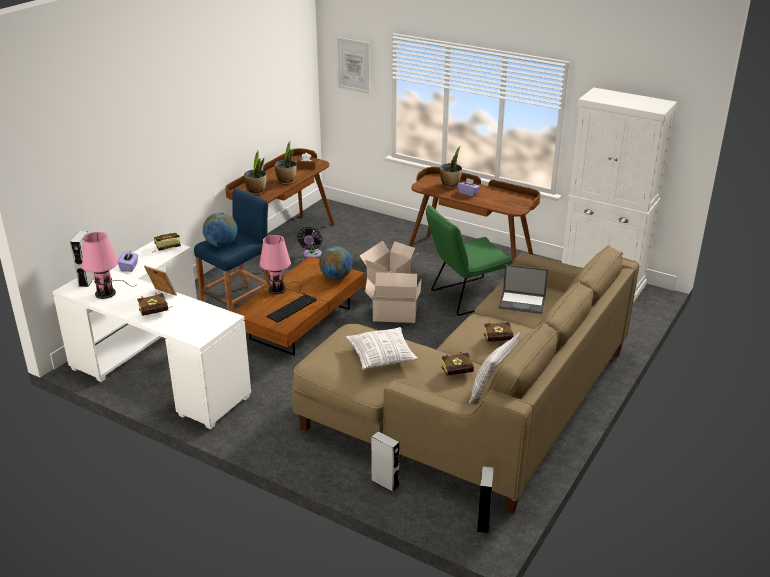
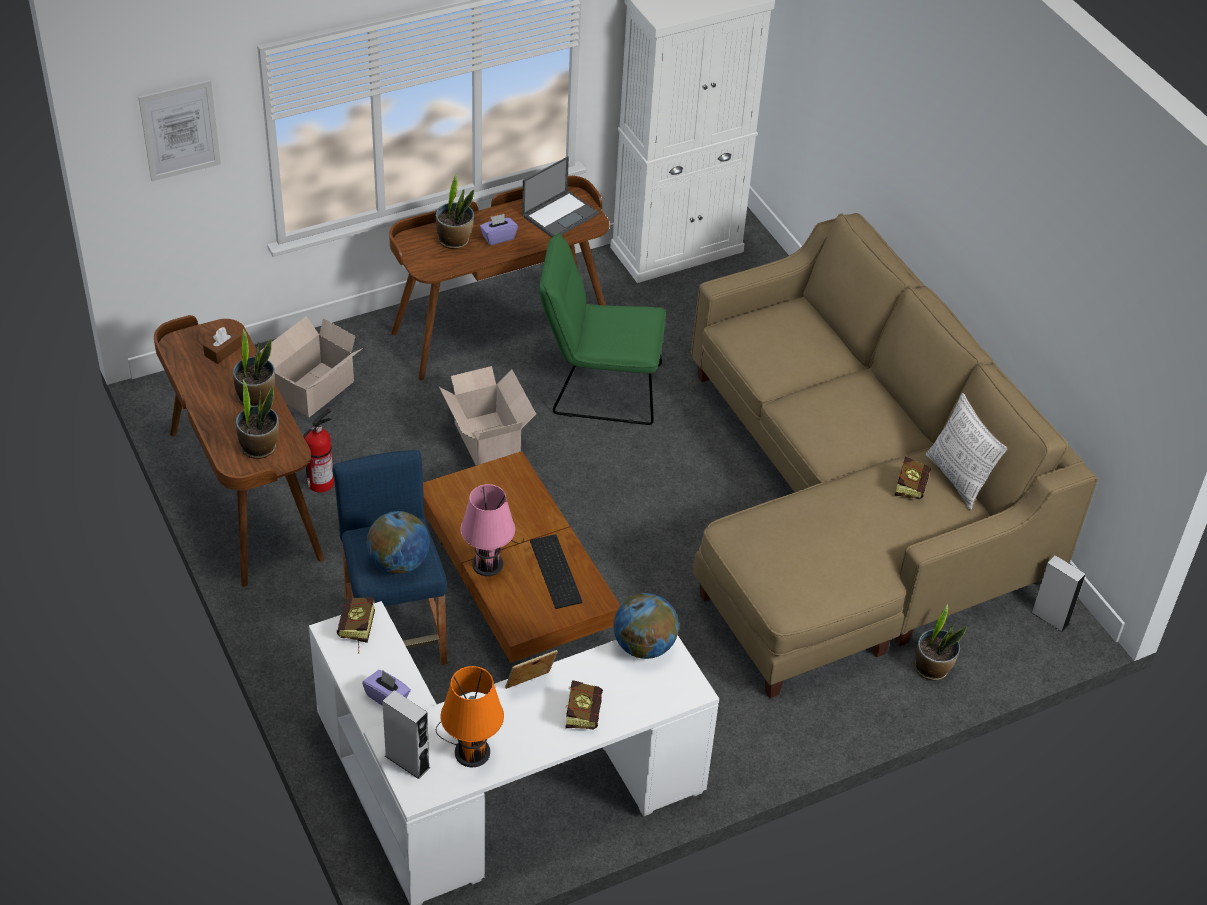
camera: 60 degrees left, 15 degrees up
(107, 292) = (470, 749): pink table lamp -> orange table lamp
(311, 255) = (321, 482): black fan -> fire extinguisher
(336, 277) = (508, 486): globe -> globe (644, 646)
(381, 356) = (825, 535): pillow -> none
(385, 483) = (932, 668): grey speaker -> potted plant
(393, 314) = (576, 479): cardboard box -> cardboard box (312, 390)
(465, 297) = (598, 388): green chair -> green chair turned 90 degrees clockwise
(501, 340) = (861, 415): book -> none
(522, 302) = (791, 349): laptop -> laptop (560, 214)

